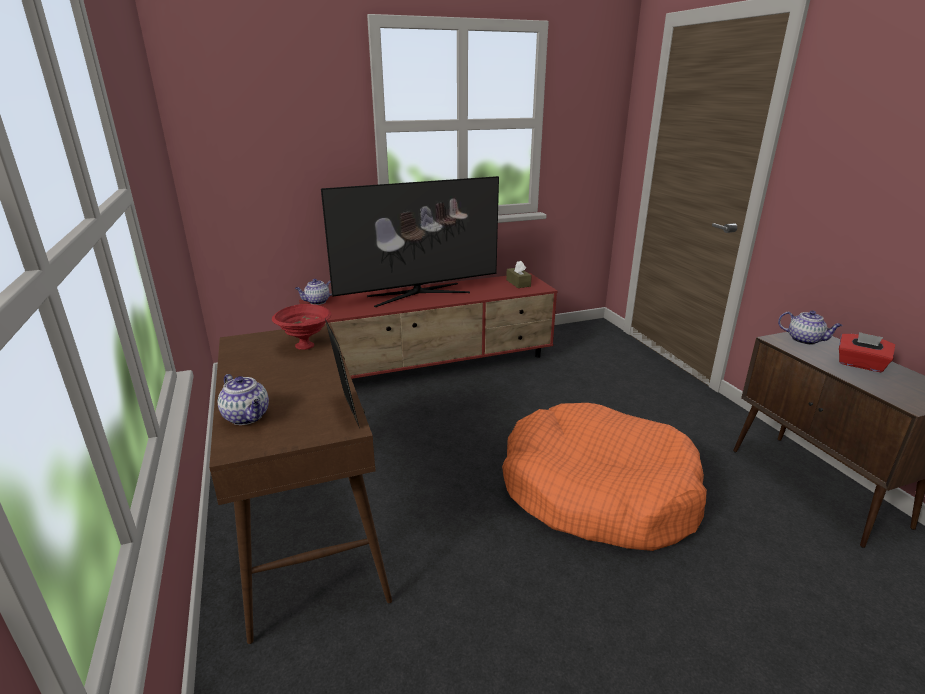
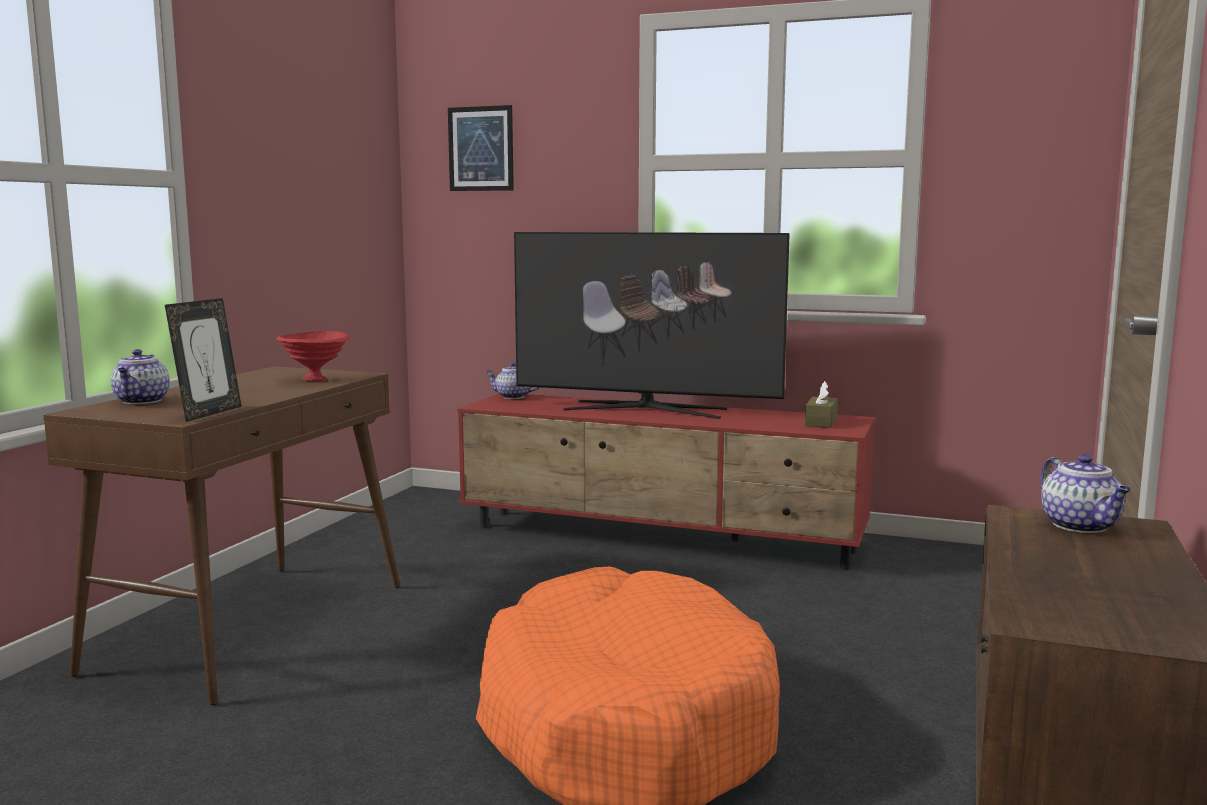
camera: 40 degrees right, 15 degrees down
(243, 115) = (481, 149): none -> picture
(860, 364) = (1101, 569): red tissue box -> none

